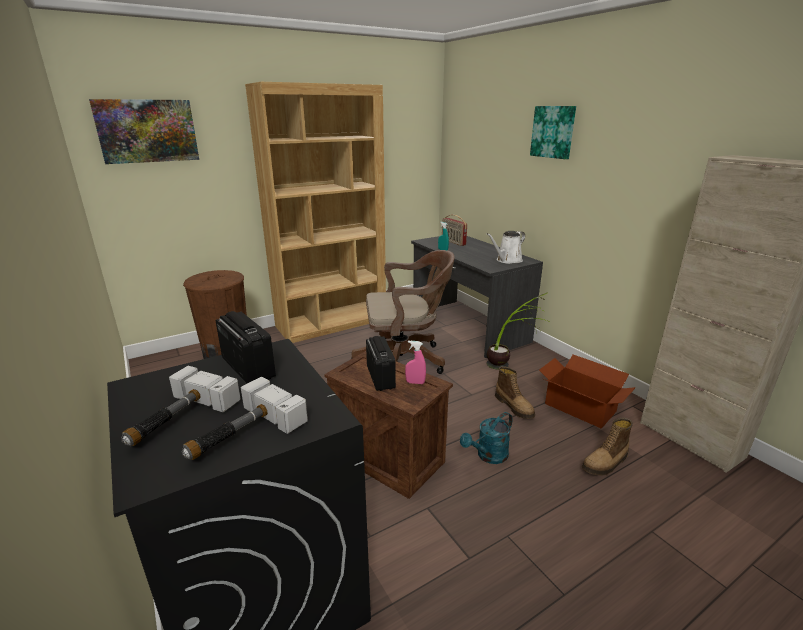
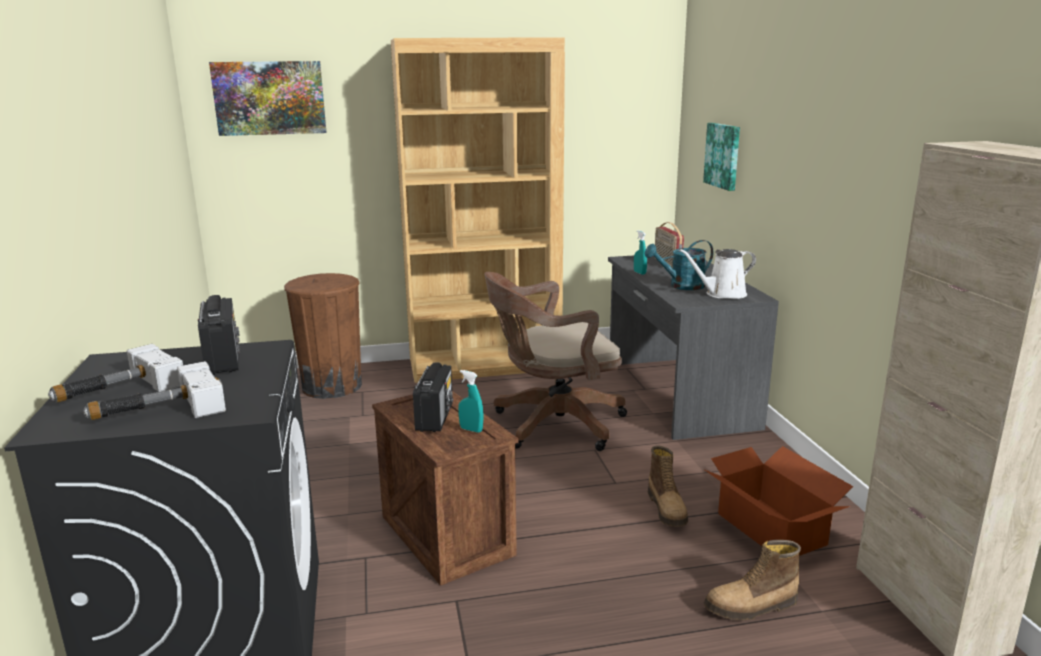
camera: 20 degrees right, 5 degrees down
(405, 360) = (552, 425): brown office chair -> brown office chair turned 150 degrees clockwise
(415, 382) = (471, 430): pink spray bottle -> turquoise spray bottle
(488, 456) = (581, 561): turquoise watering can -> turquoise watering can (681, 286)
(510, 364) = (706, 453): potted plant -> none
(553, 132) = (795, 102): picture -> picture (723, 155)

